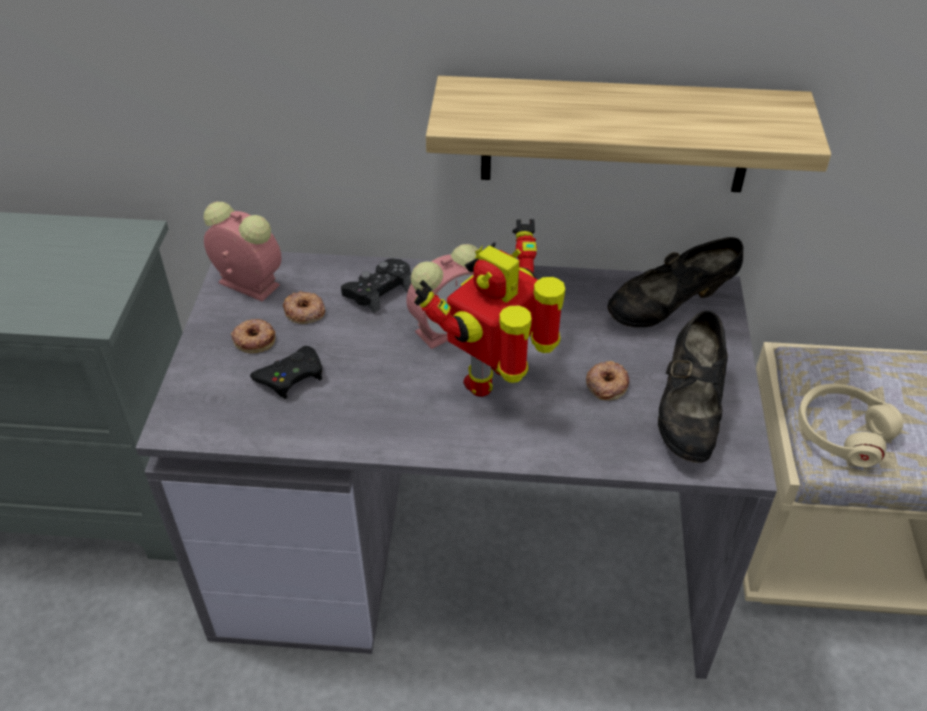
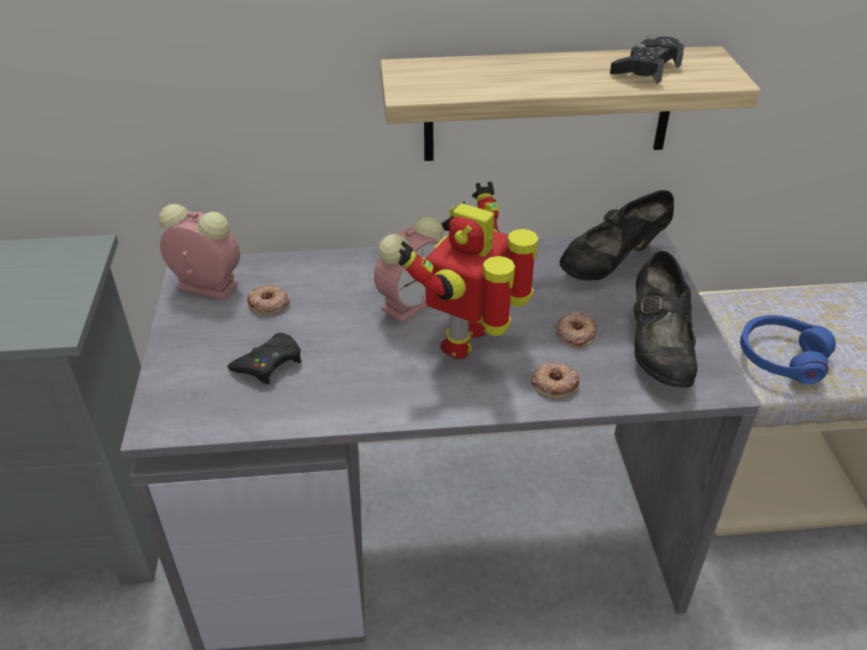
camera: 10 degrees left, 5 degrees down
(254, 339) = (224, 334): donut -> donut (554, 383)
(379, 290) = (337, 278): black game controller -> black game controller (646, 69)
(842, 432) = (781, 357): beige headphones -> blue headphones

